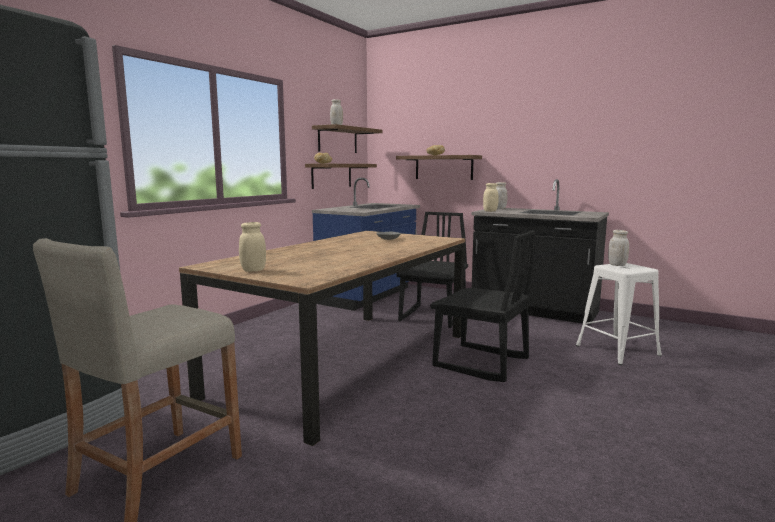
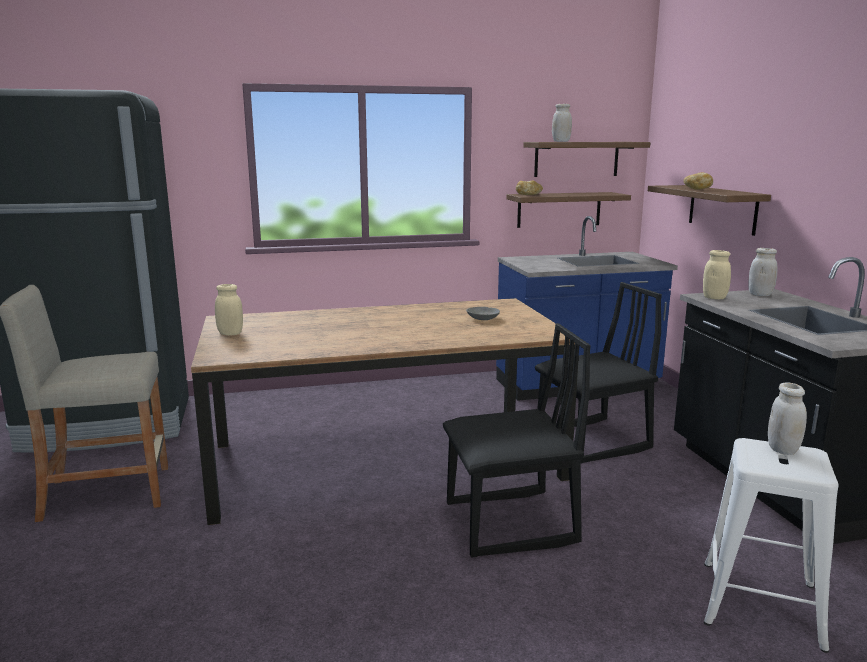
camera: 45 degrees right, 5 degrees up
(480, 363) = (510, 524): black chair -> black chair turned 90 degrees counterclockwise

